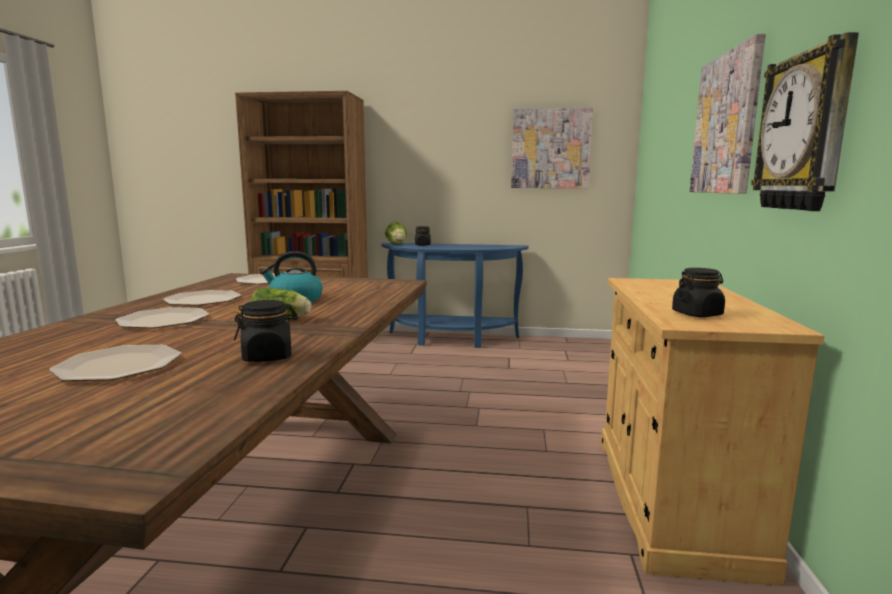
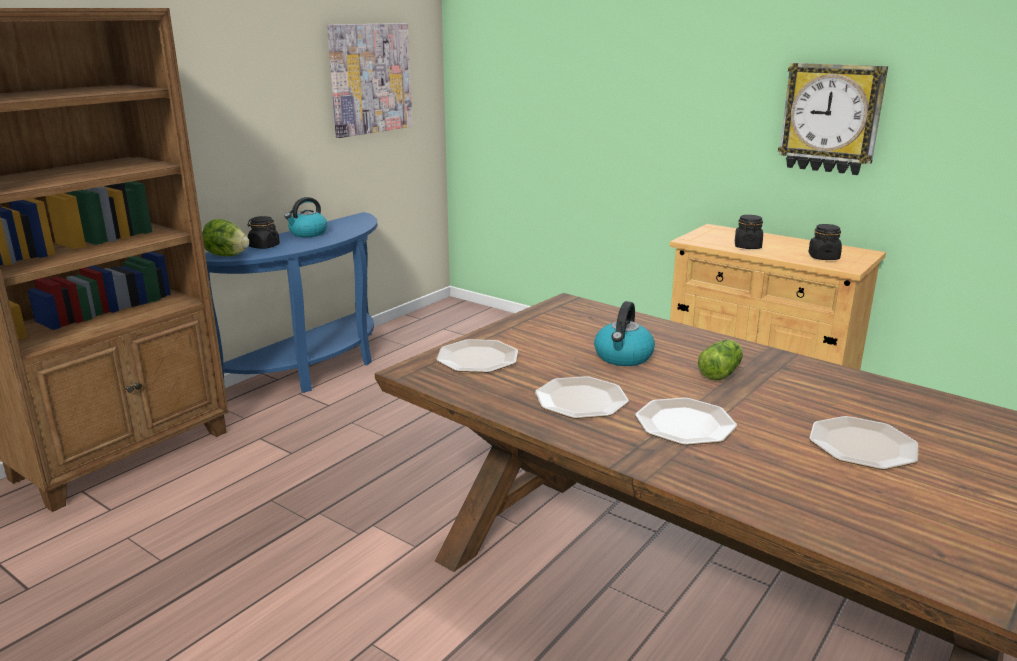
camera: 60 degrees left, 10 degrees up
(268, 356) = (852, 389): black jar -> black jar (747, 246)
(460, 245) = (308, 233): none -> kettle
(726, 124) = (699, 89): picture -> none

